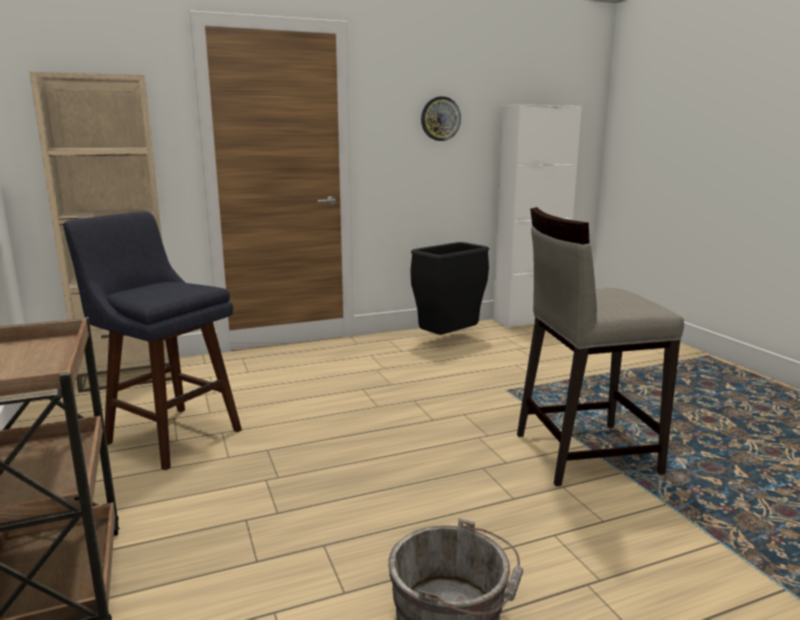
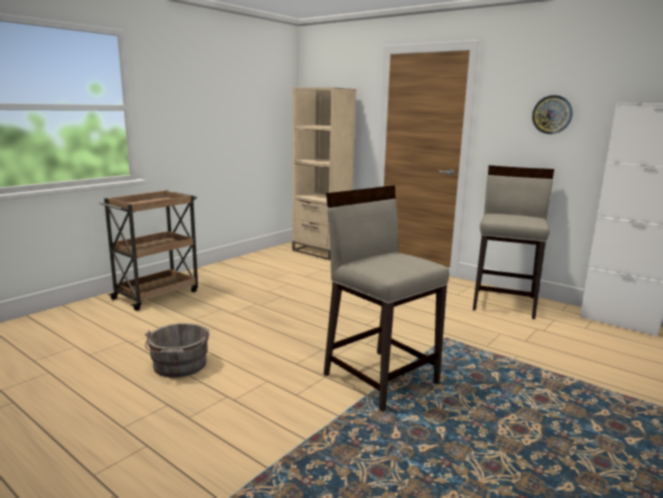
camera: 60 degrees right, 0 degrees up
(168, 434) = (275, 275): blue stool -> none
(447, 340) = (504, 303): black trash can -> beige stool

